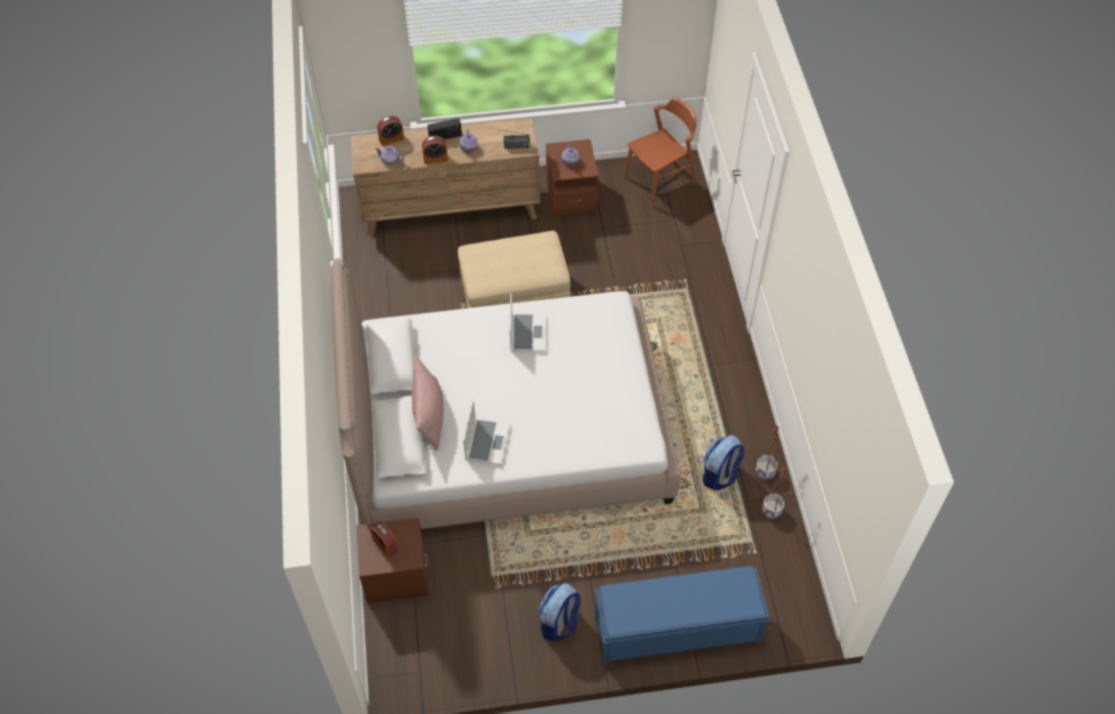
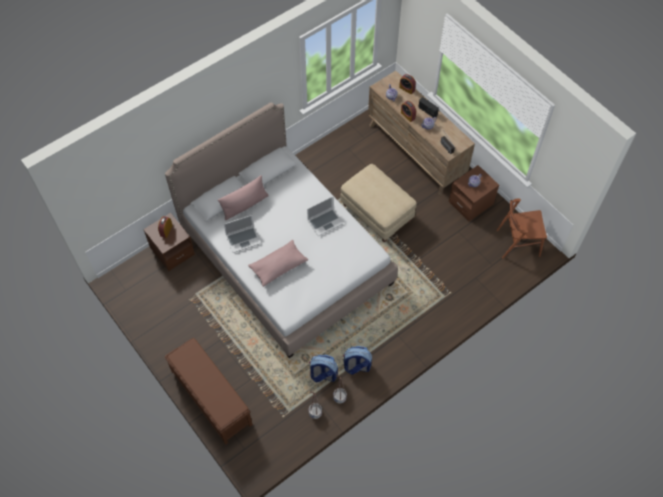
camera: 60 degrees right, 5 degrees up
(559, 623) = (185, 339): backpack -> backpack (356, 366)
(561, 419) = (278, 266): none -> pink pillow
(660, 180) = (517, 243): brown chair -> brown chair turned 150 degrees clockwise
(675, 631) = (211, 397): blue bench -> brown bench

